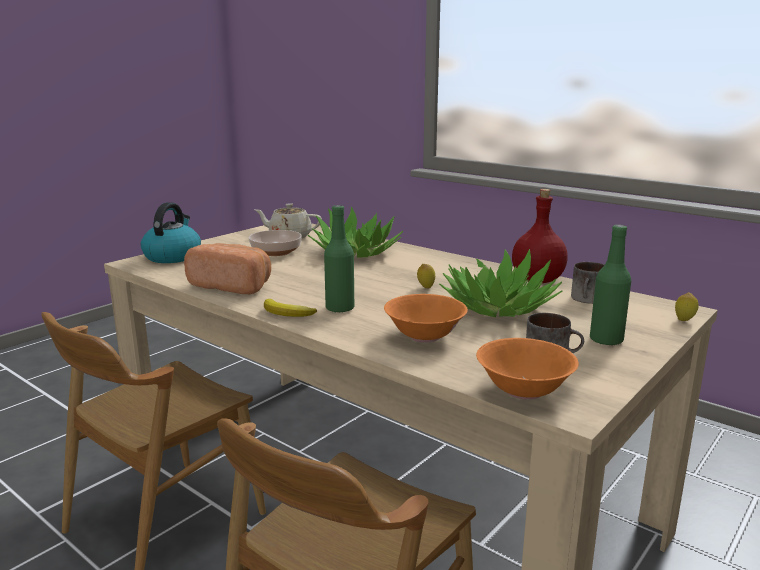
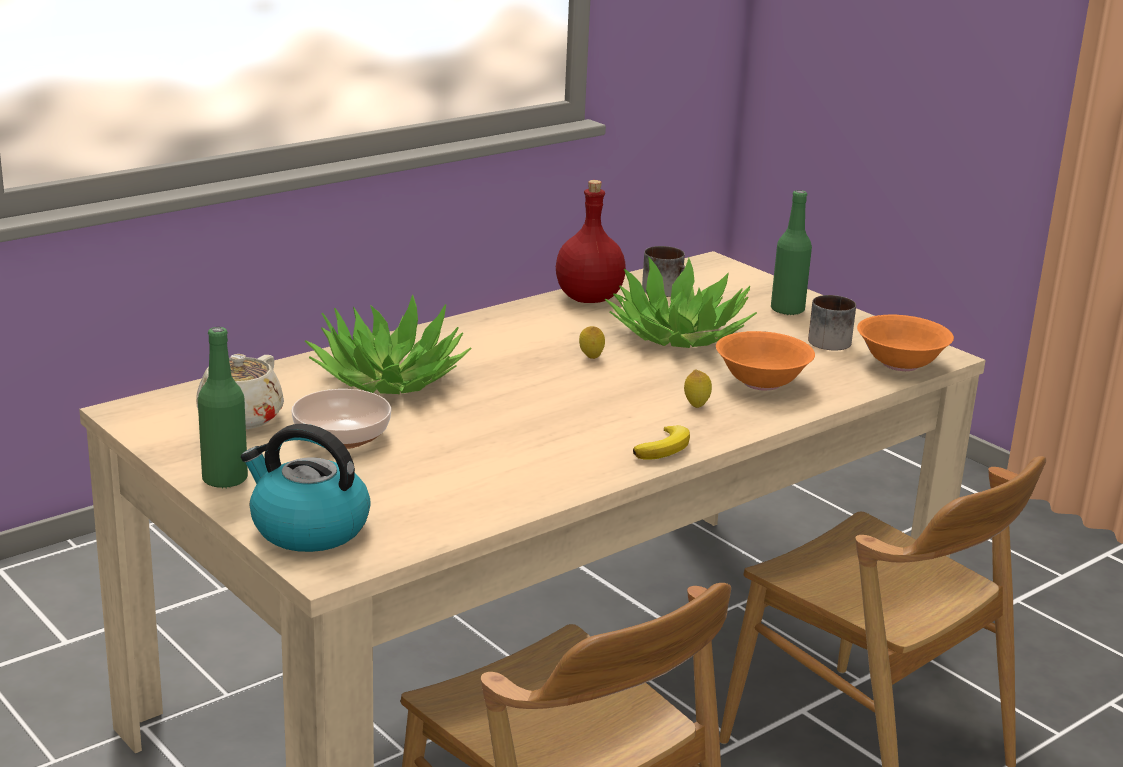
camera: 80 degrees left, 5 degrees up
(233, 285) = (525, 479): bread -> none
(340, 308) = (656, 415): green bottle -> green bottle (225, 479)
(684, 320) = (741, 270): lemon -> lemon (696, 405)

